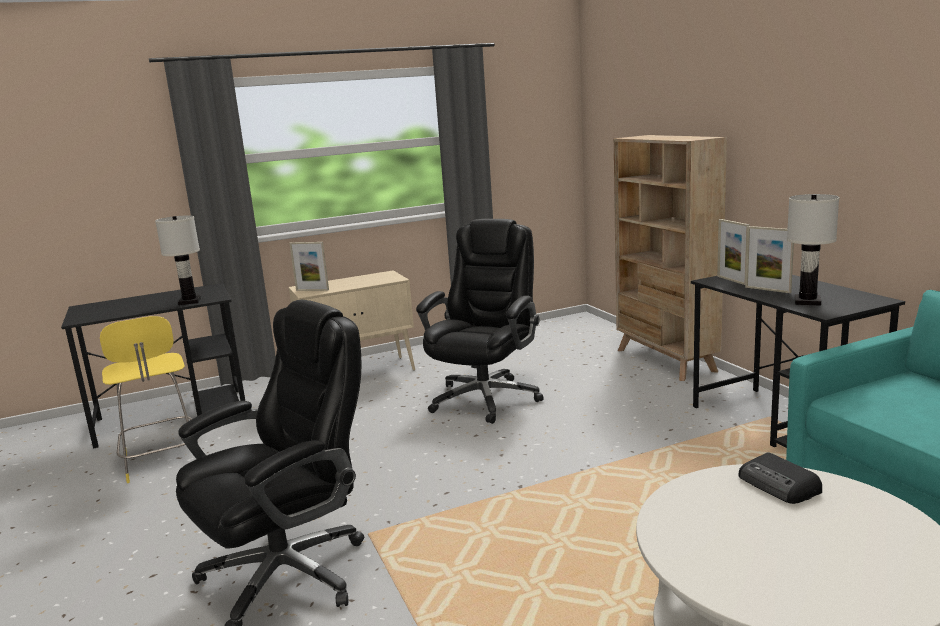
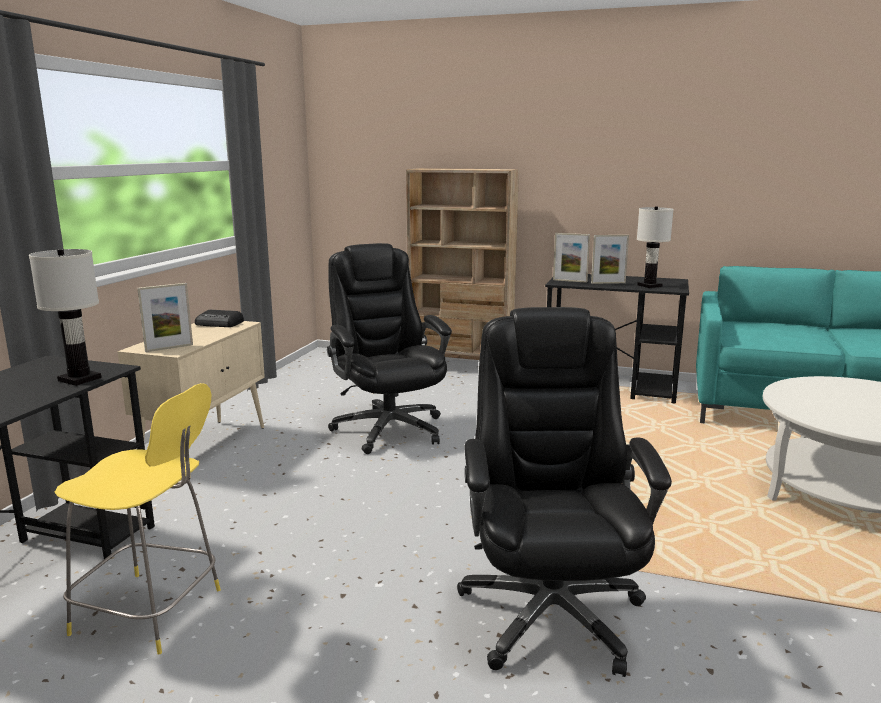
camera: 50 degrees left, 0 degrees up
(779, 485) = (807, 388): radio -> radio (220, 323)

